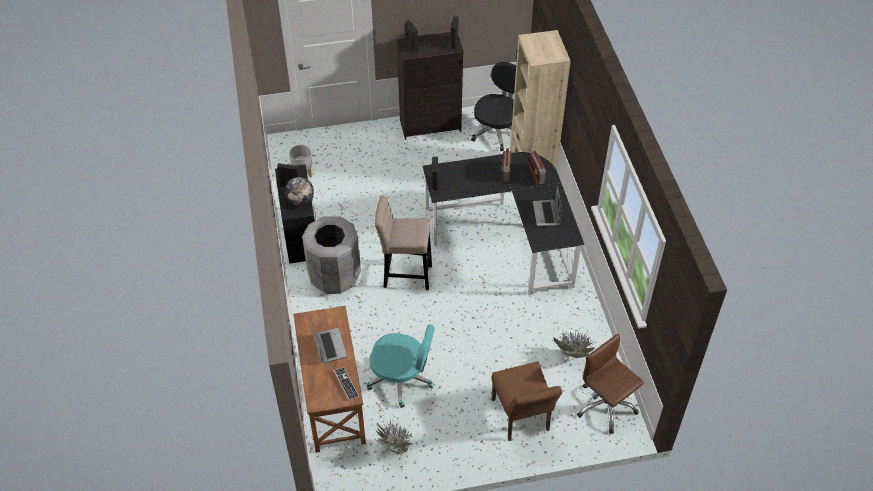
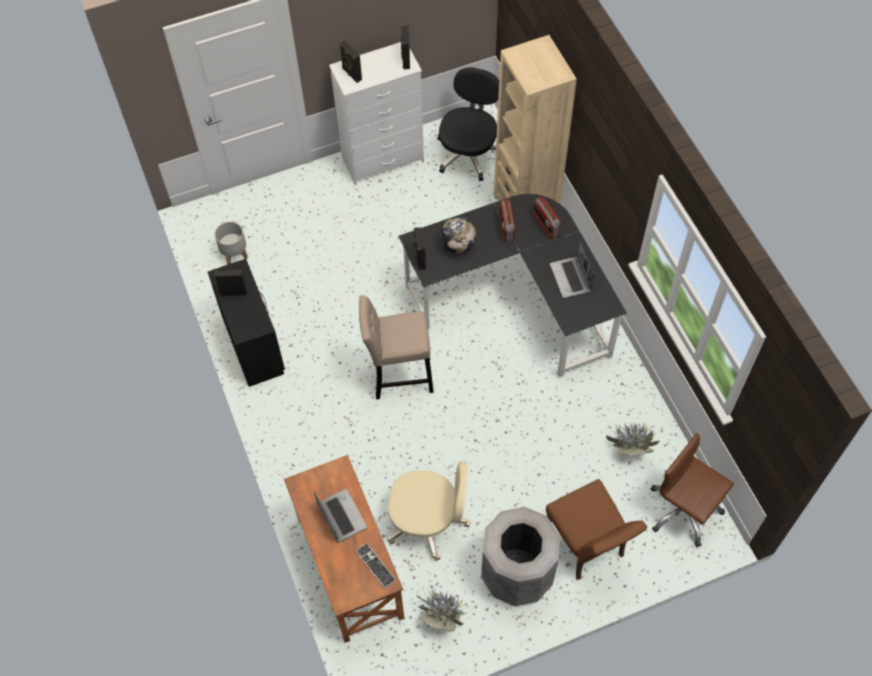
camera: 10 degrees left, 10 degrees up
(300, 201) = (253, 313): globe -> globe (458, 245)
(334, 277) = (311, 395): grey trash can -> grey trash can (517, 574)
(402, 379) = (428, 521): turquoise office chair -> beige office chair
(431, 126) = (383, 159): black dresser -> white dresser

